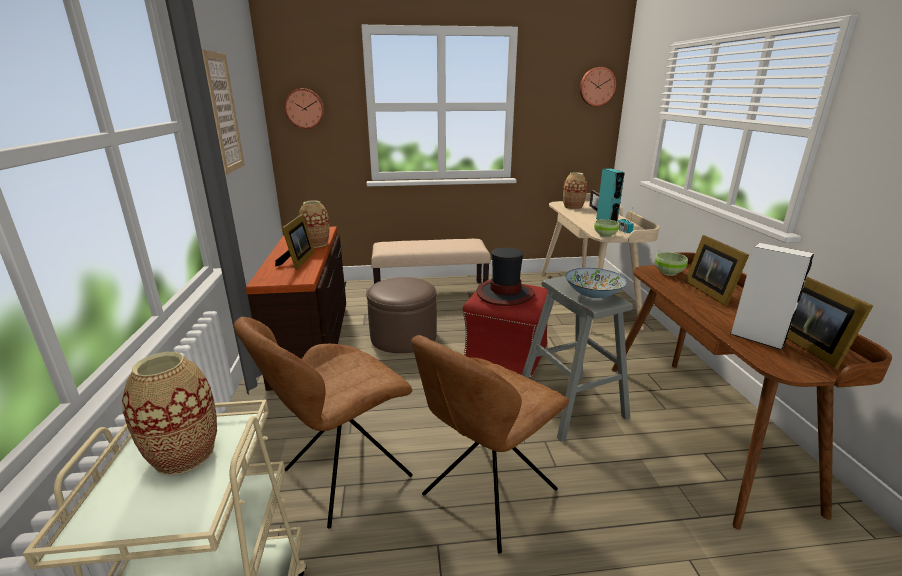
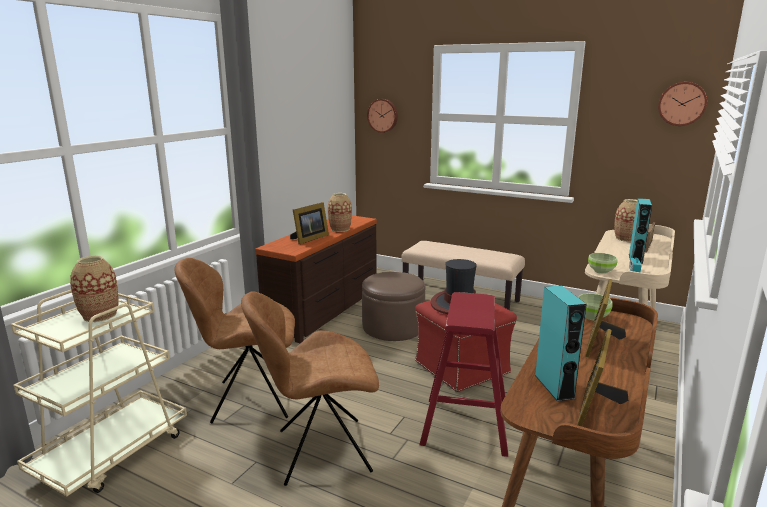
camera: 35 degrees right, 5 degrees down
(223, 113) = (288, 120): picture -> none
(570, 405) = (465, 425): grey stool -> red stool
(593, 295) = (472, 313): bowl -> none
(757, 338) = (554, 386): white speaker -> turquoise speaker

